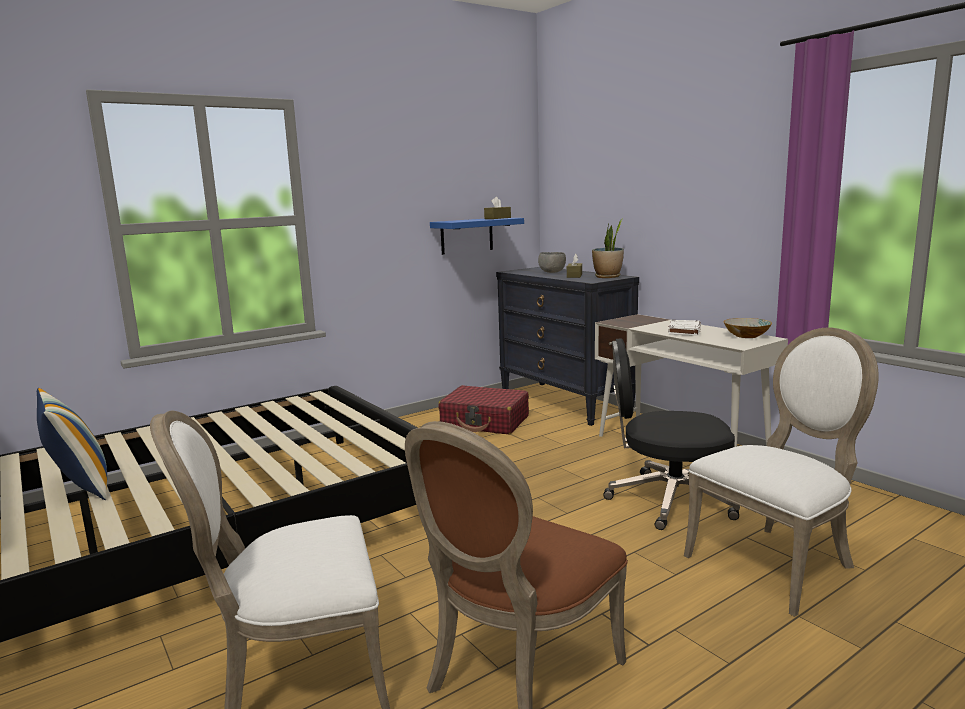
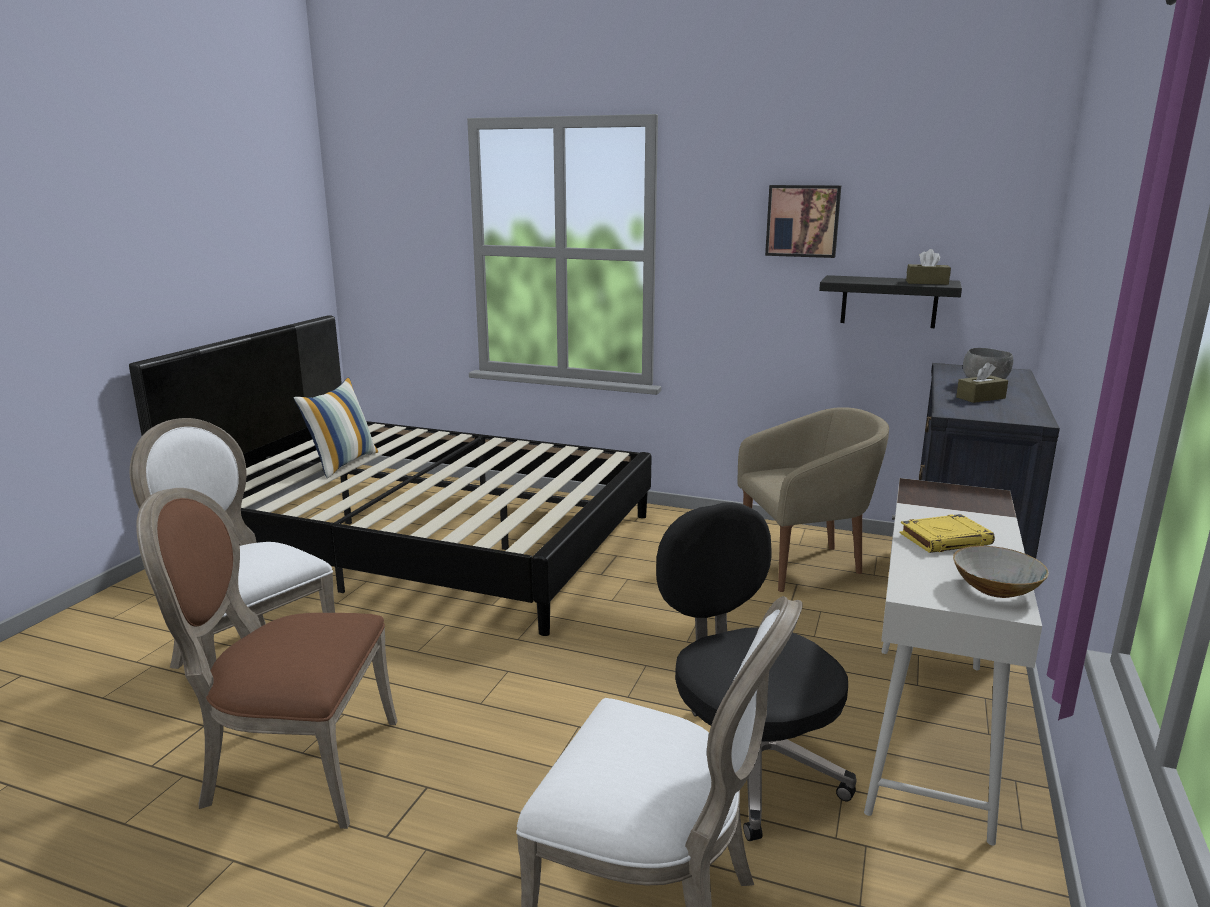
camera: 55 degrees right, 5 degrees up
(410, 184) = (803, 221): none -> picture
(467, 236) = (889, 301): blue shelf -> black shelf
(485, 422) = (805, 564): red suitcase -> beige armchair
(607, 277) = (1012, 413): potted plant -> none
(684, 331) = (945, 539): white book -> yellow book

